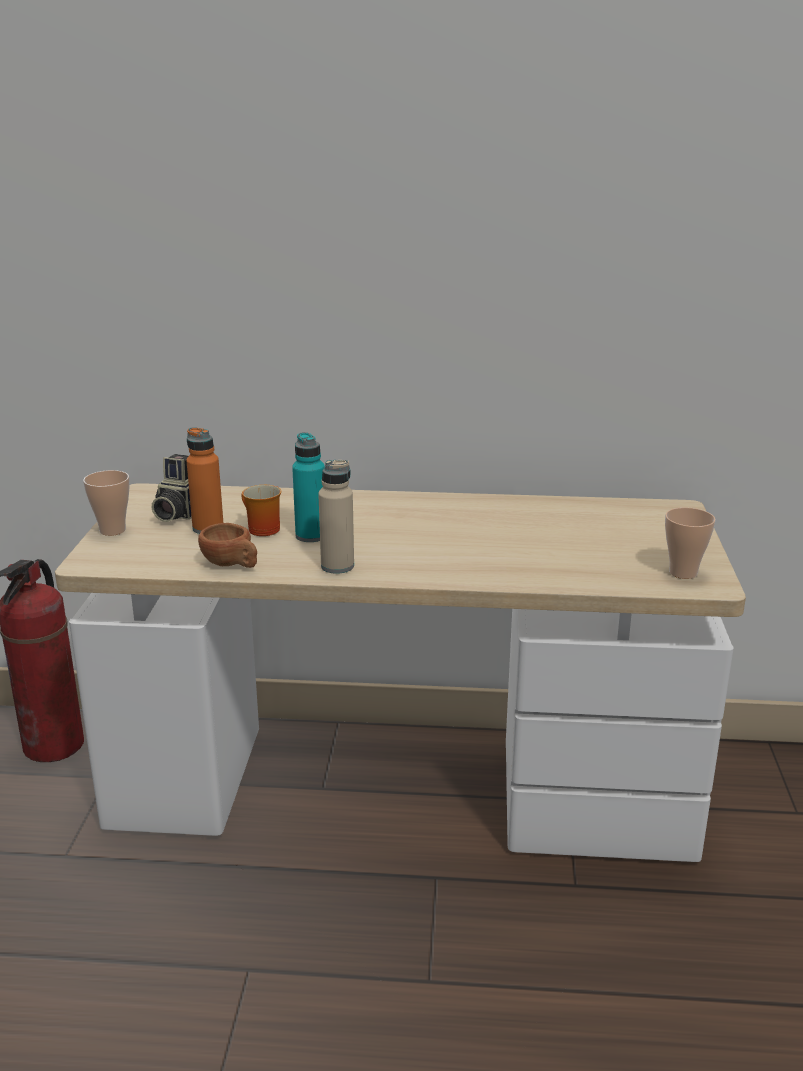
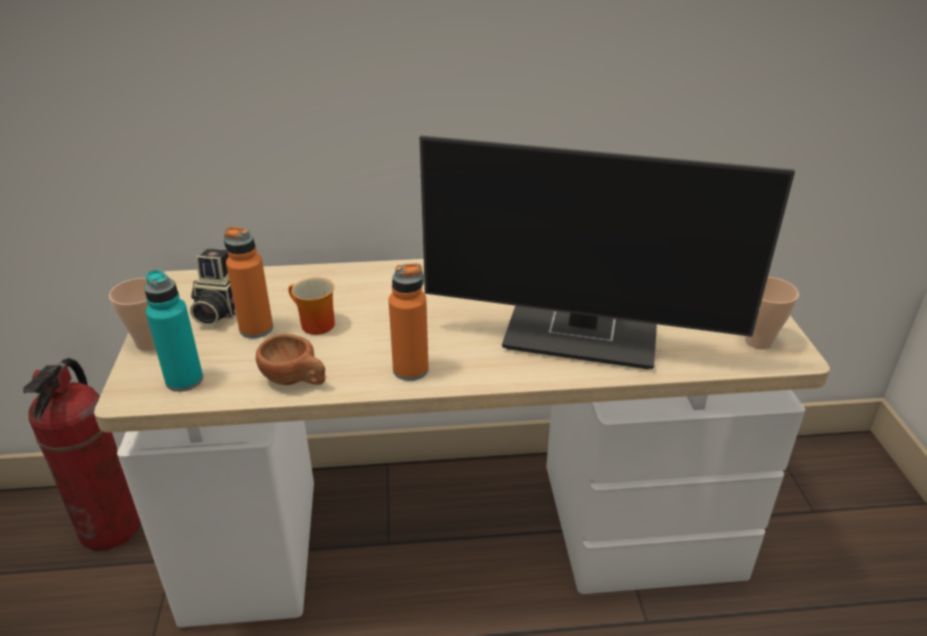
camera: 10 degrees left, 10 degrees up
(311, 536) = (370, 329): turquoise bottle -> turquoise bottle (184, 380)
(337, 566) = (410, 370): beige bottle -> orange bottle
(512, 554) = (585, 334): none -> monitor

